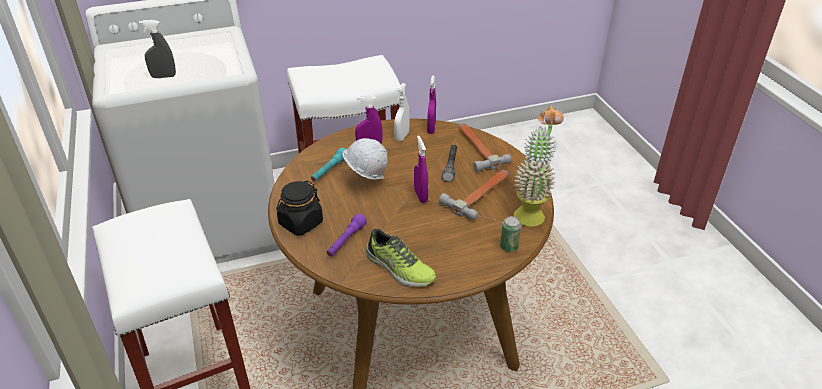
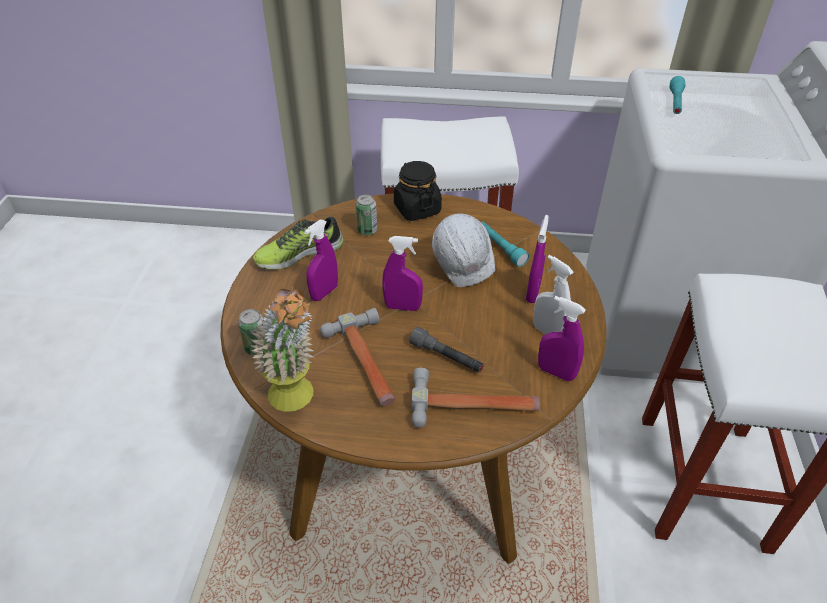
camera: 115 degrees right, 5 degrees up
(163, 76) = (675, 103): grey spray bottle -> turquoise flashlight
(346, 241) = (367, 230): purple flashlight -> can
(433, 236) = (324, 293): none -> purple spray bottle

